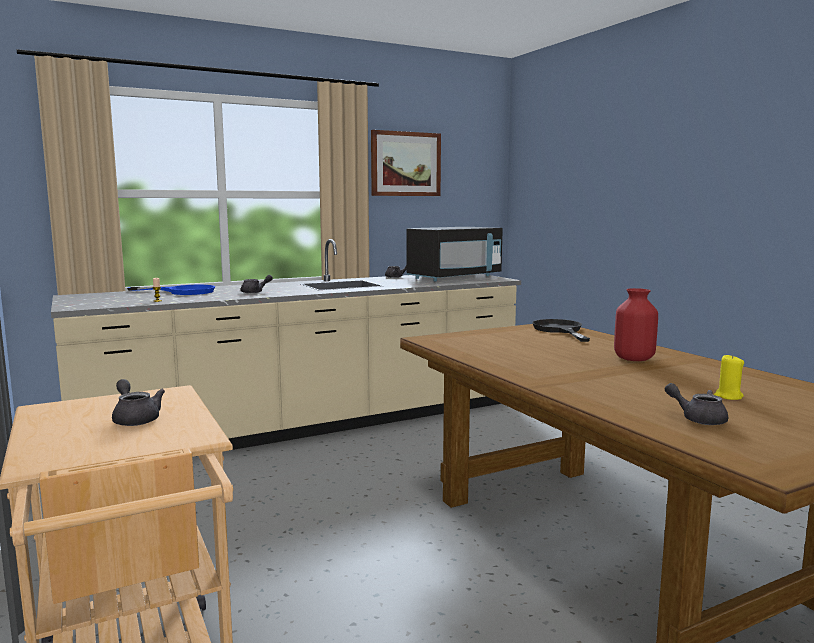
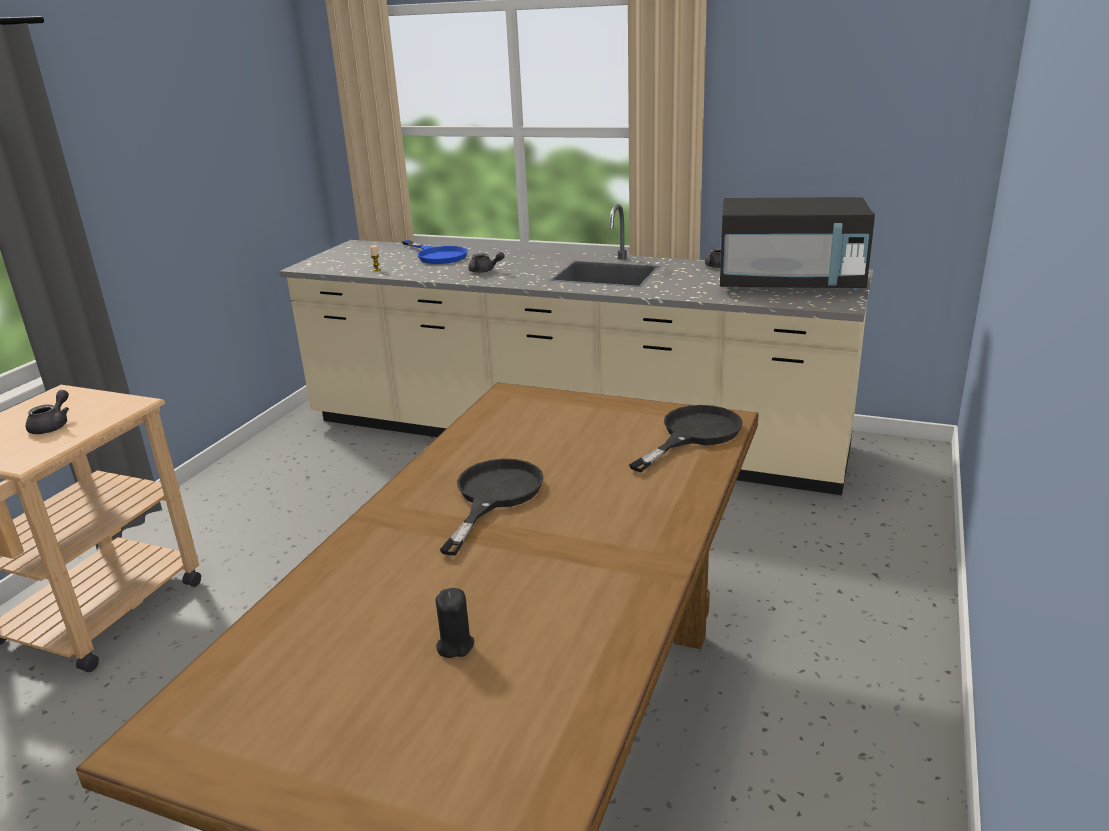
camera: 50 degrees right, 15 degrees up
(405, 164) = (786, 81): picture -> none
(562, 363) = (494, 496): none -> black frying pan
(634, 359) = (588, 529): red vase -> none
(698, 419) = (317, 650): grey teapot -> none
(728, 396) = (455, 645): yellow candle -> black candle

